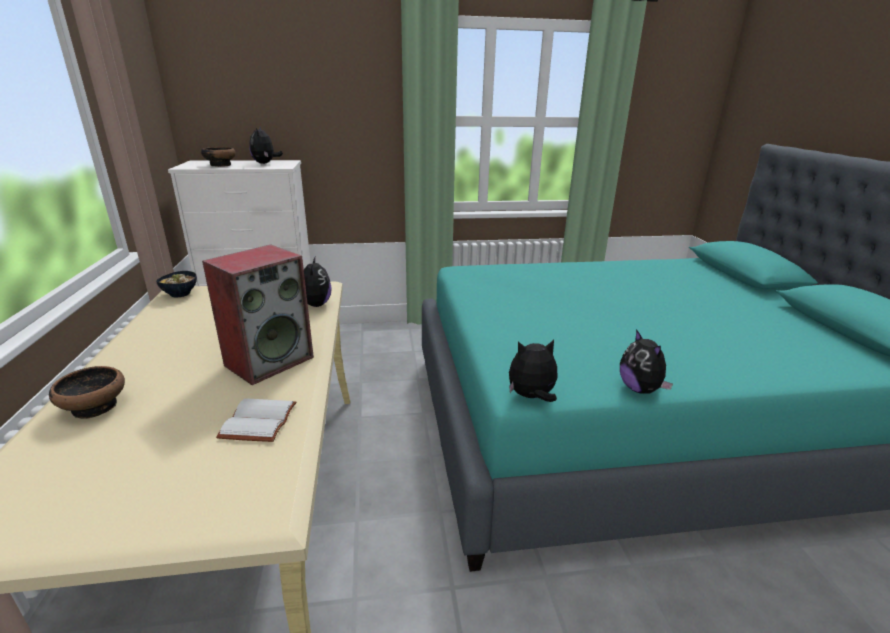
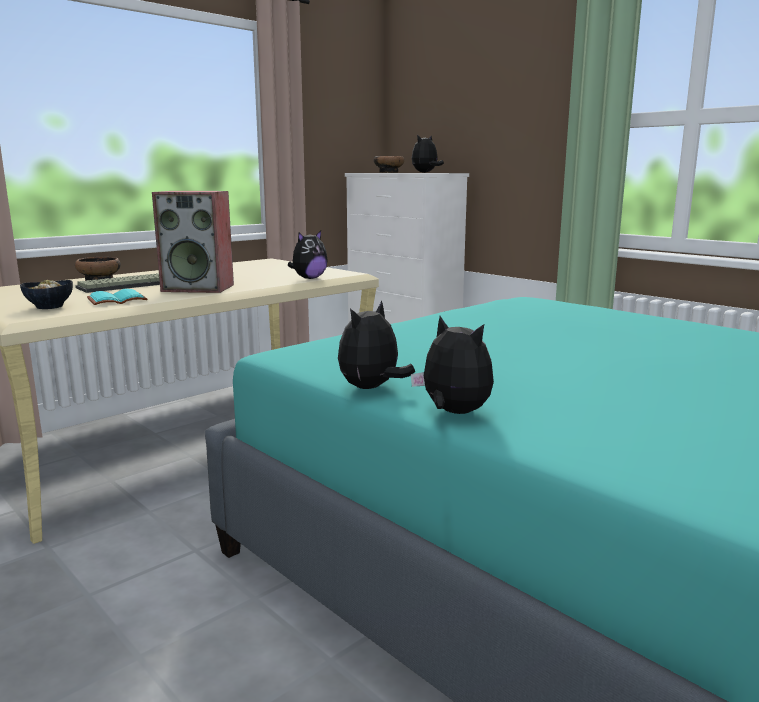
camera: 55 degrees right, 10 degrees down
(170, 392) = (130, 284): none -> keyboard
(181, 294) = (266, 261): bowl -> bowl (50, 307)
(257, 420) = (117, 300): white book -> turquoise book
(531, 397) = (278, 357): plush toy -> plush toy (453, 413)

